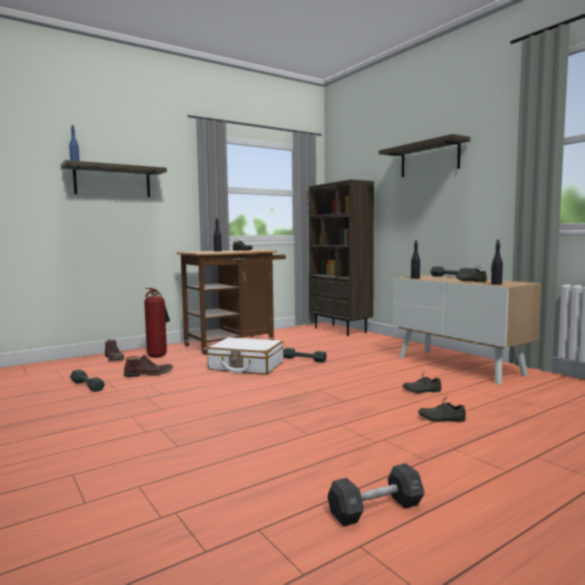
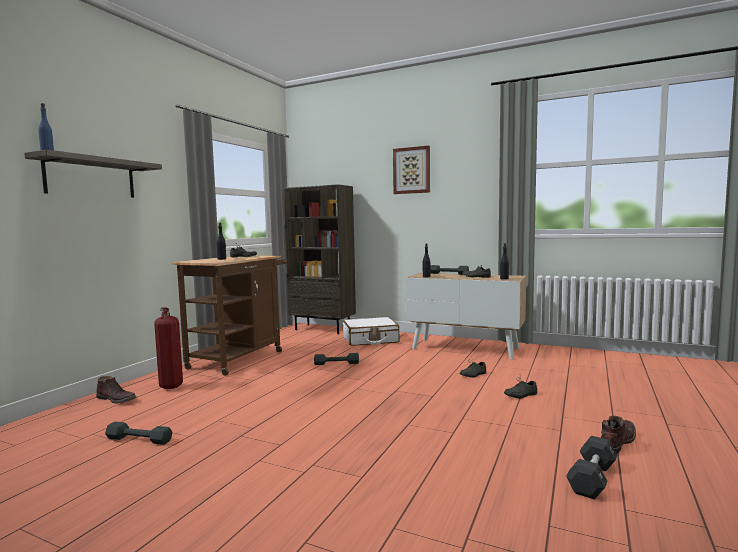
camera: 30 degrees left, 0 degrees up
(148, 374) = (197, 409): brown boot -> brown boot (616, 442)
(246, 366) = (292, 380): white suitcase -> white suitcase (370, 340)
(429, 159) = (412, 170): shelf -> picture

